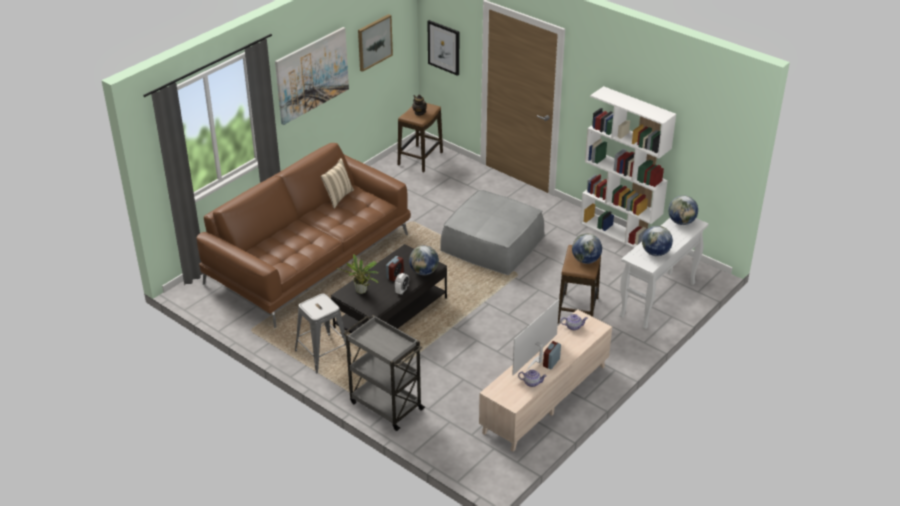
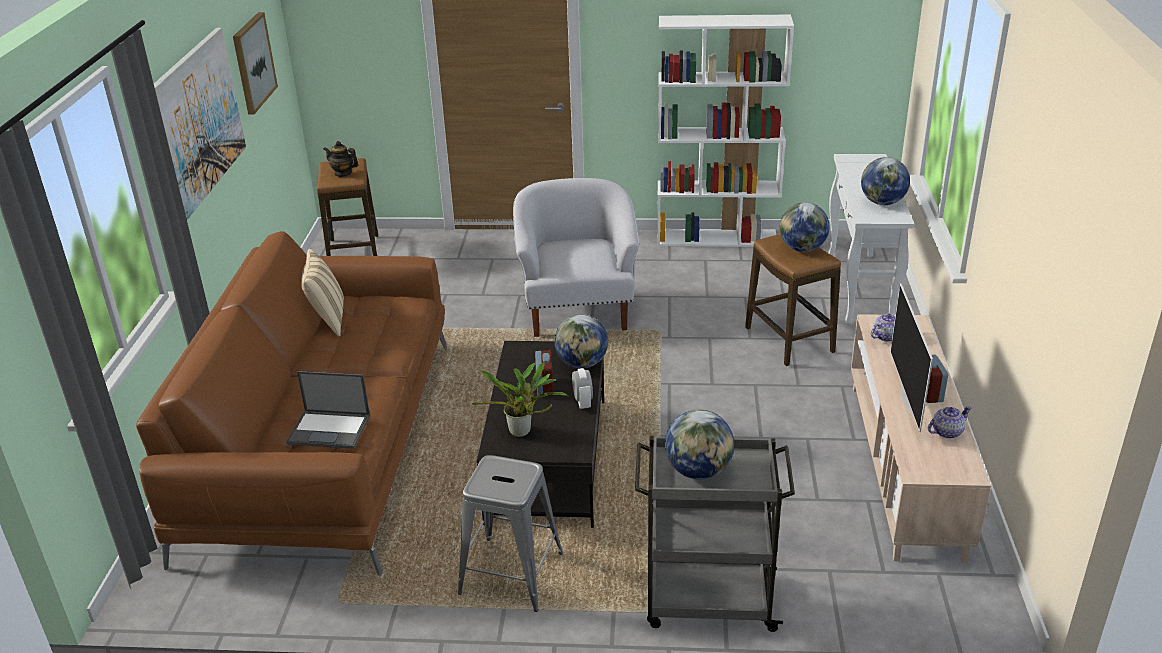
camera: 35 degrees left, 5 degrees down
(286, 252) = (330, 429): none -> laptop
(444, 47) = (347, 58): picture -> none
(493, 243) = (578, 309): grey ottoman -> white armchair
(681, 222) = (857, 163): globe -> globe (698, 471)

